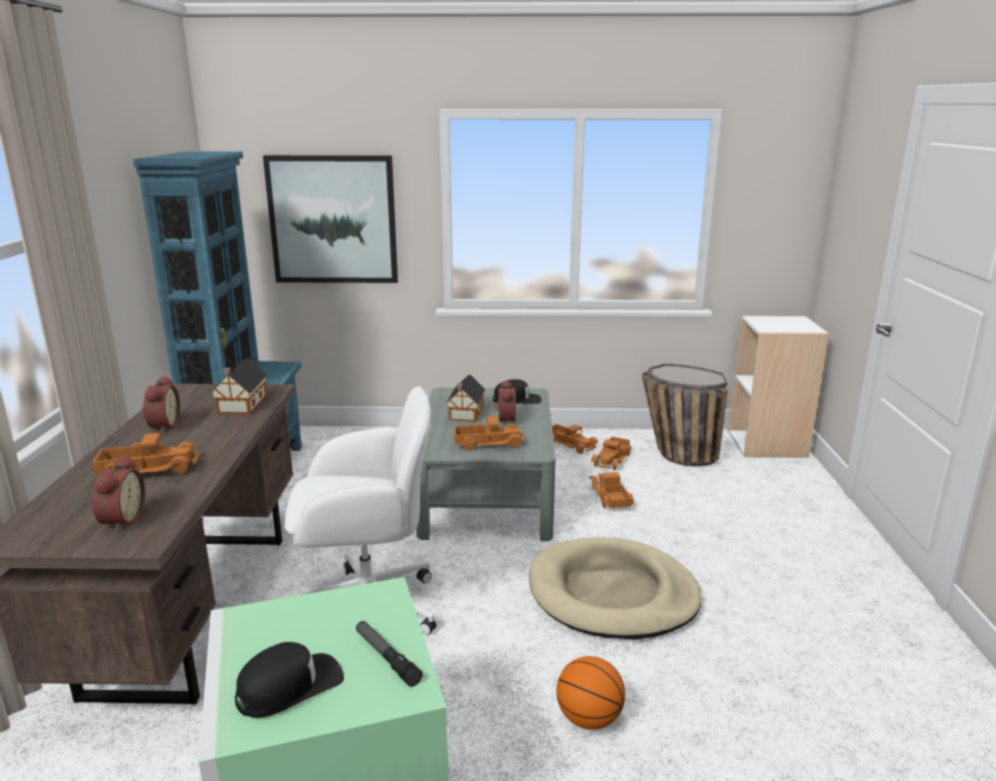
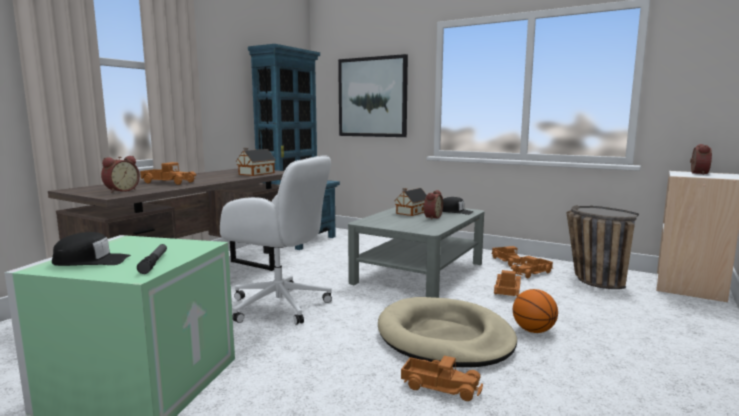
camera: 30 degrees right, 10 degrees down
(162, 426) = (206, 175): alarm clock -> alarm clock (697, 173)
(488, 443) = (404, 224): toy truck -> toy truck (441, 386)
(589, 718) = (341, 395): basketball -> basketball (533, 330)

